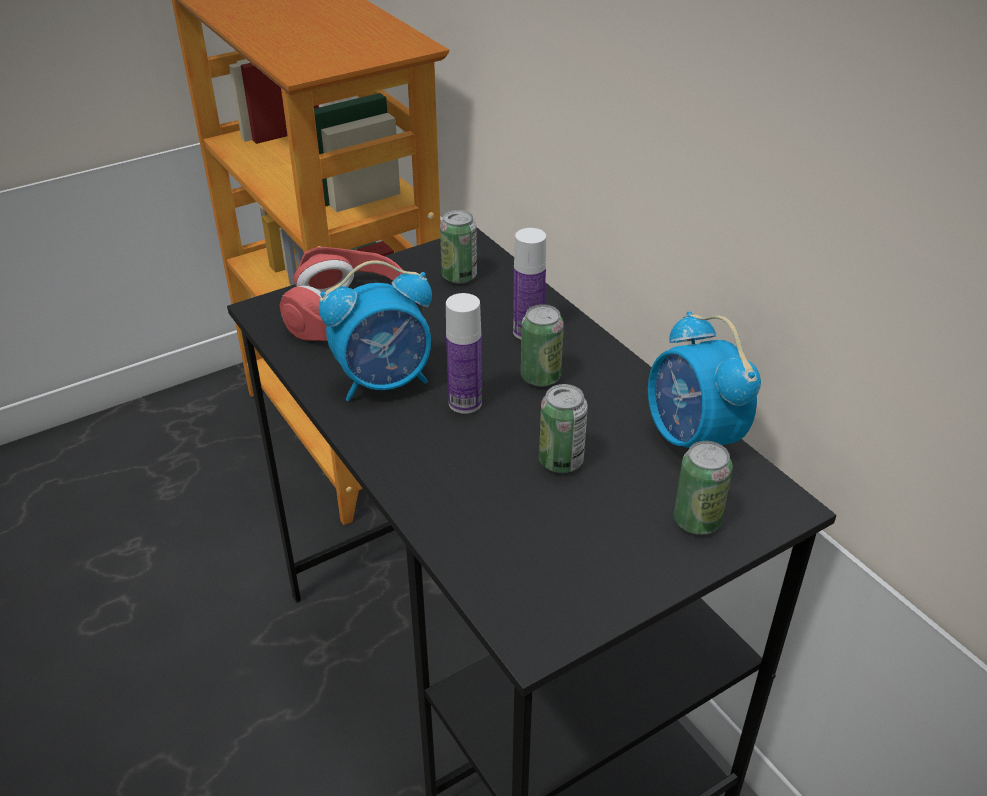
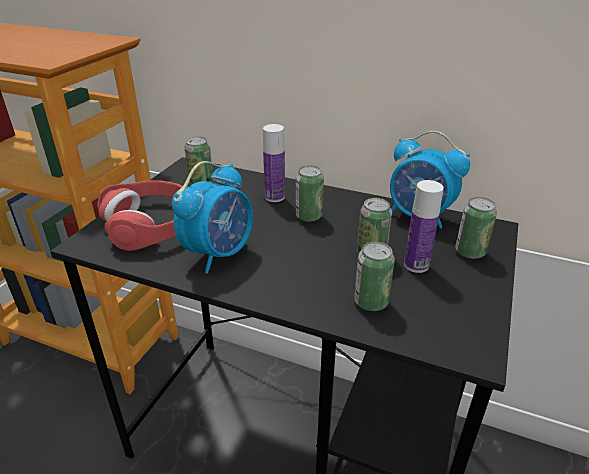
camera: 35 degrees left, 5 degrees down
(465, 403) = (282, 245): bottle -> bottle (416, 265)
(485, 520) = (371, 302): none -> can

